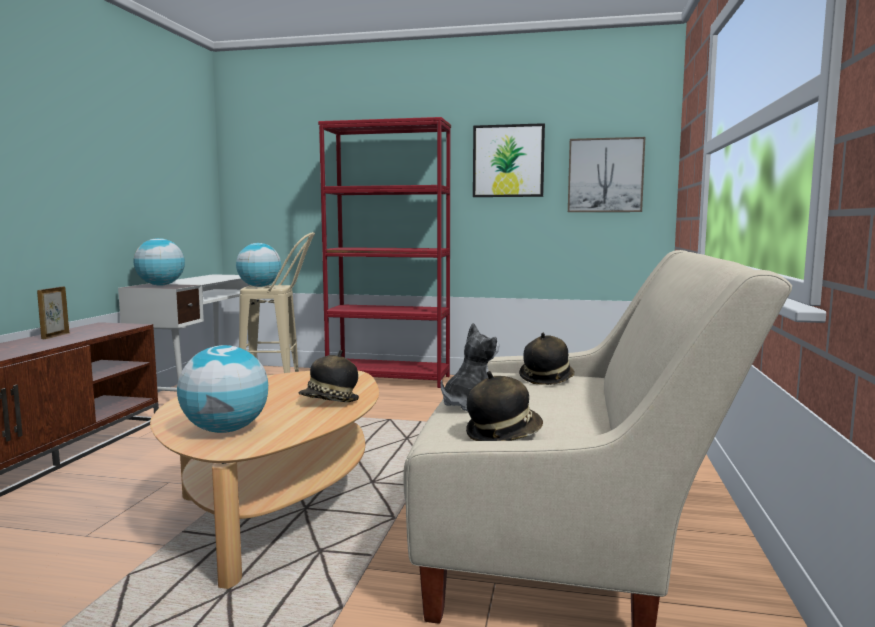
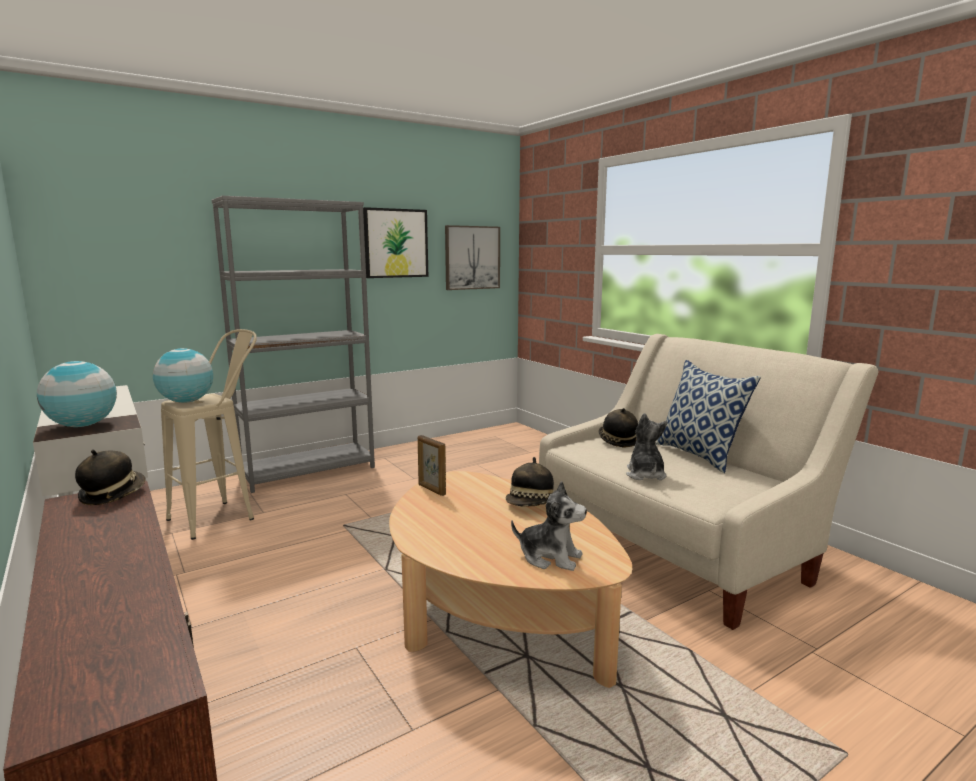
camera: 45 degrees left, 5 degrees up
(55, 336) = (82, 535): picture frame -> picture frame (431, 490)
(225, 430) = (550, 557): globe -> plush toy
(389, 379) = (309, 471): red bookcase -> grey bookcase
(503, 434) = (721, 489): hat -> hat (112, 494)
(595, 409) = (700, 455): none -> pillow

